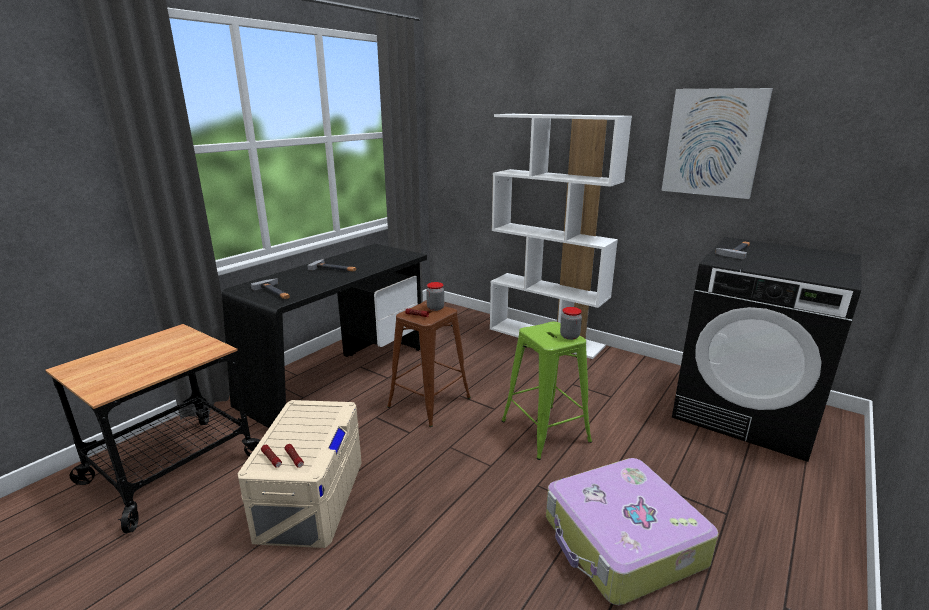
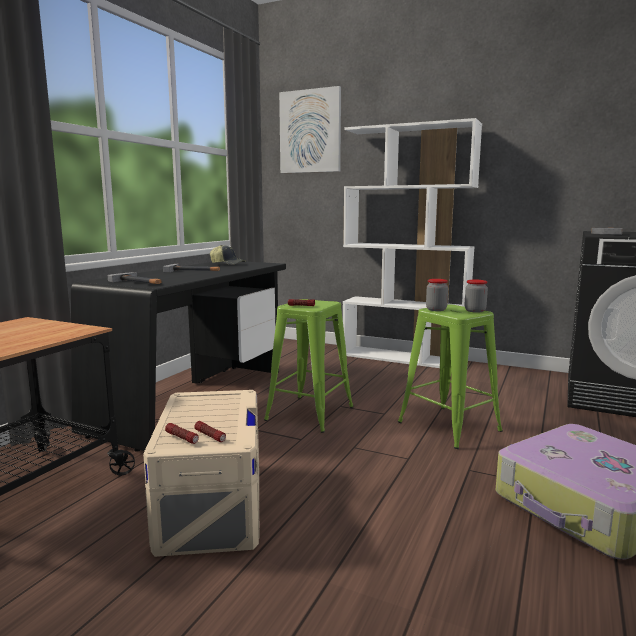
camera: 10 degrees left, 10 degrees down
(374, 253) = (228, 263): none -> cap
(430, 402) = (310, 413): brown stool -> green stool
(435, 308) = (316, 301): jar -> jar (436, 309)
(713, 143) = (563, 143): picture -> picture (310, 131)

